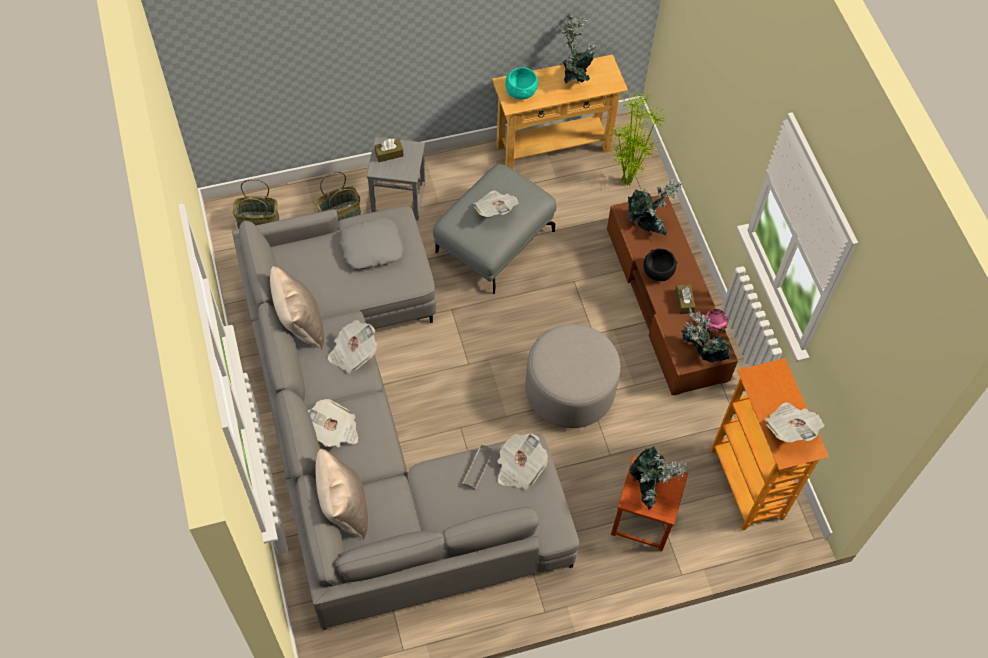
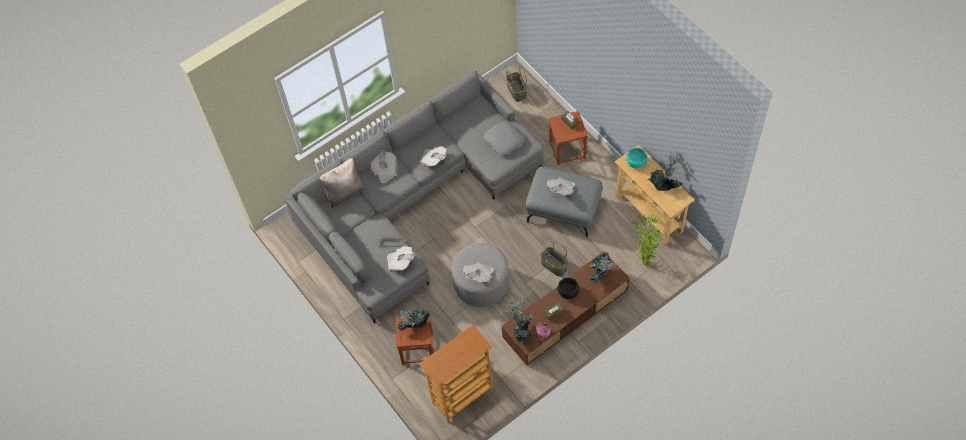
camera: 75 degrees right, 0 degrees up
(300, 324) = (440, 129): beige pillow -> none
(339, 215) = (541, 126): basket -> basket (553, 265)
(398, 198) = (568, 150): grey stool -> brown stool
(790, 428) = (447, 362): newspaper -> newspaper (479, 275)

